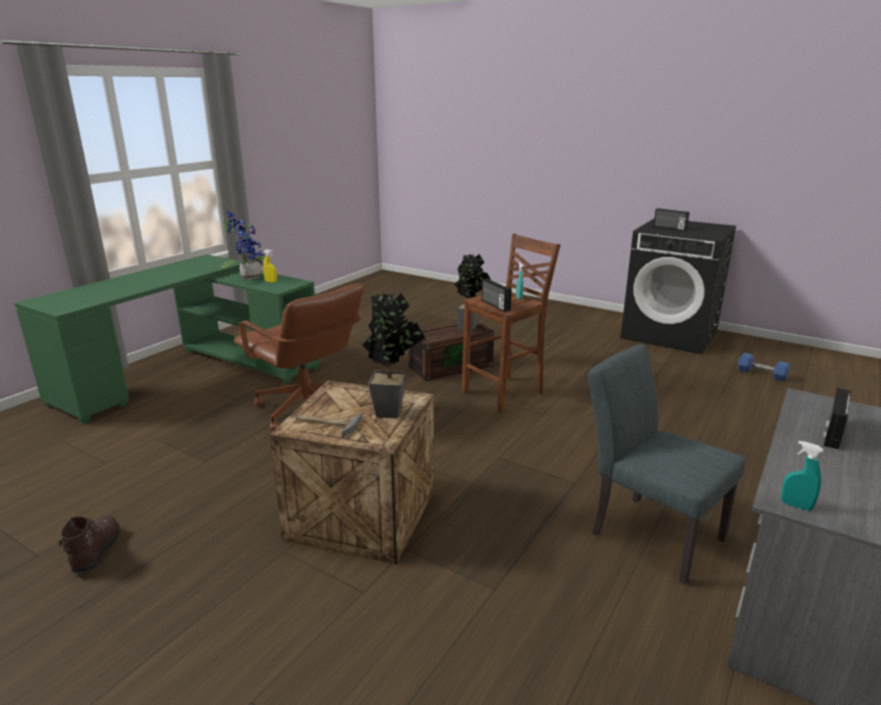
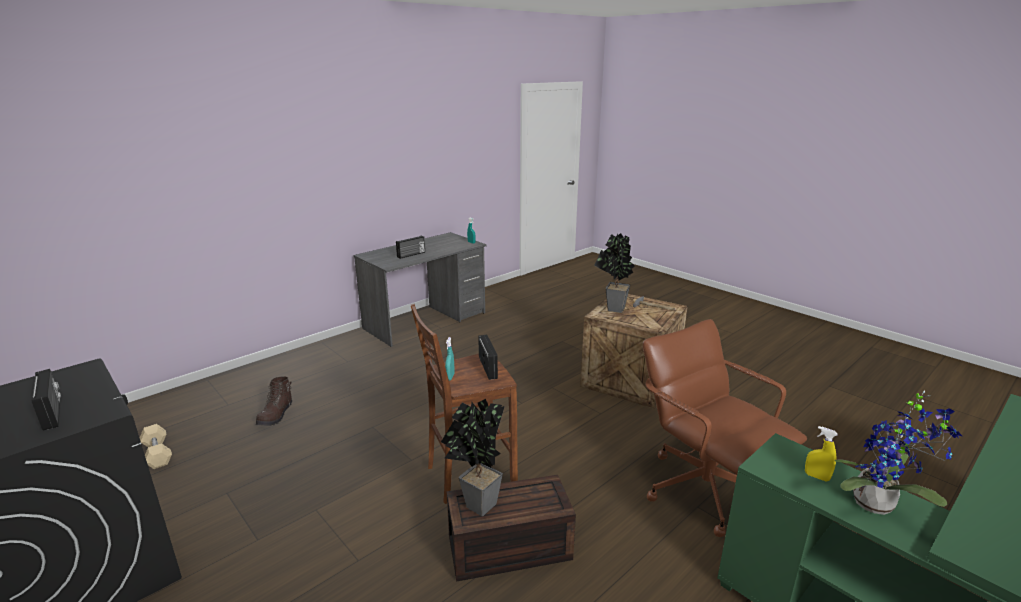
camera: 165 degrees left, 0 degrees up
(95, 552) = (793, 382): brown boot -> brown boot (276, 415)
(648, 532) = (464, 350): grey chair -> none
(761, 374) = (157, 454): blue dumbbell -> beige dumbbell

